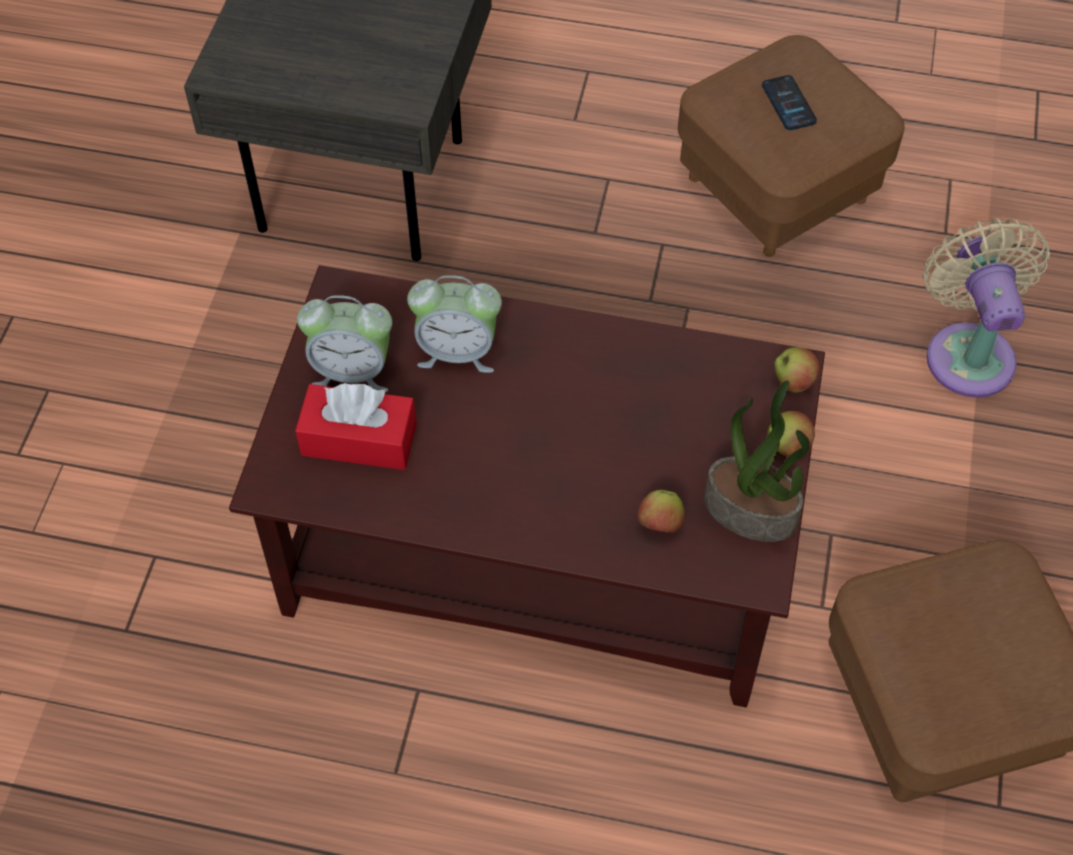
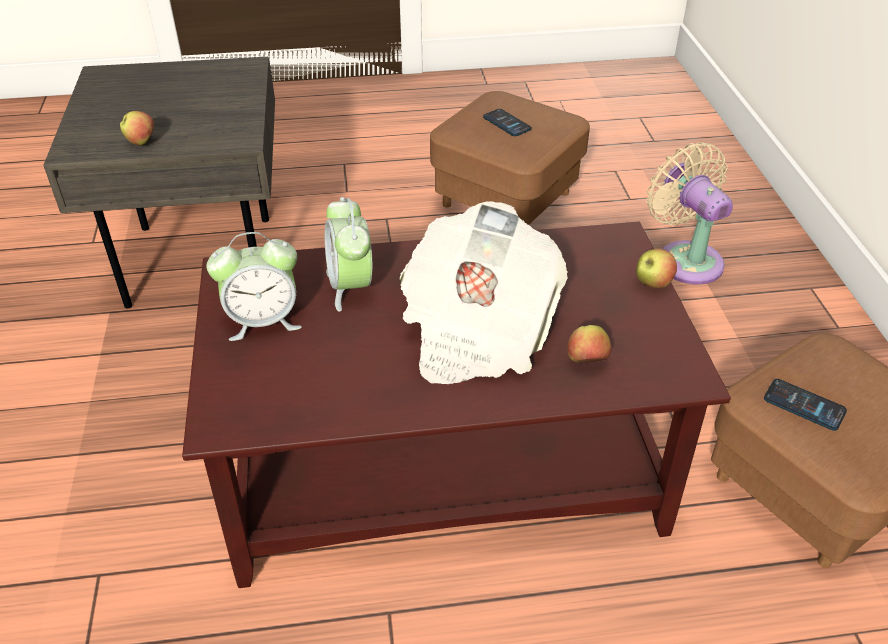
camera: 20 degrees left, 15 degrees down
(359, 439) = (290, 368): red tissue box -> none
(457, 352) = (351, 286): alarm clock -> alarm clock turned 90 degrees clockwise
(564, 449) = (476, 330): none -> newspaper
(751, 510) = (653, 332): potted plant -> none
(793, 382) = (629, 243): apple -> apple (141, 142)
(922, 628) = (804, 405): none -> phone

